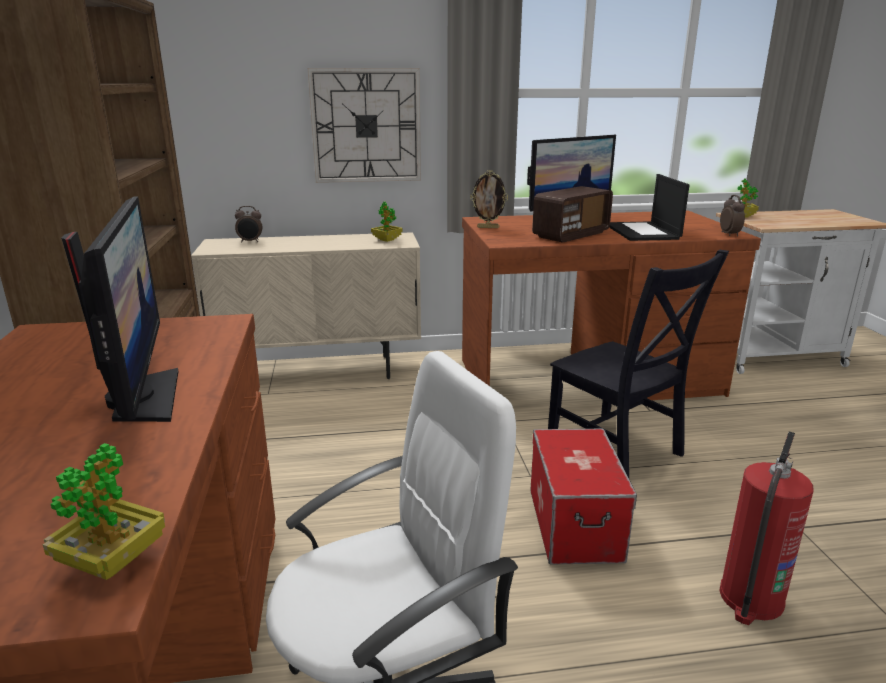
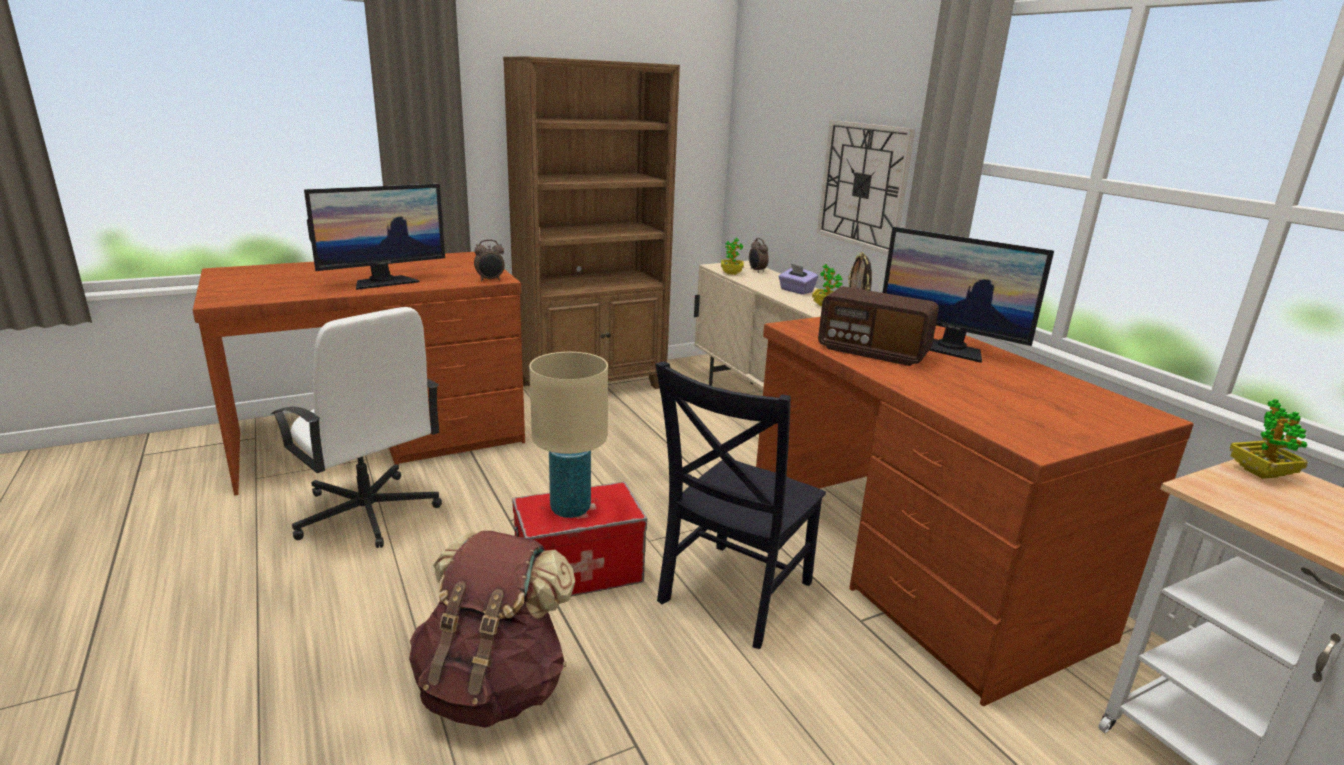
camera: 70 degrees right, 0 degrees up
(112, 561) = (237, 300): potted plant -> potted plant (731, 273)
(334, 240) = (796, 291): none -> purple tissue box
(583, 464) = (570, 509): none -> beige table lamp
(643, 232) = (950, 387): laptop -> none
(730, 234) = (1026, 442): alarm clock -> alarm clock (490, 280)
(750, 599) = (493, 686): fire extinguisher -> brown backpack

